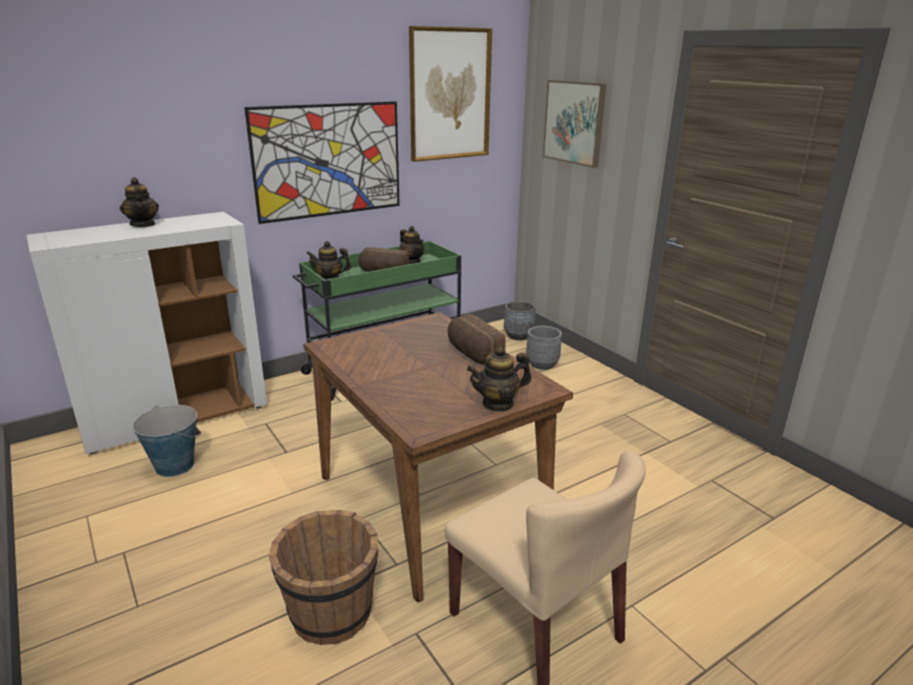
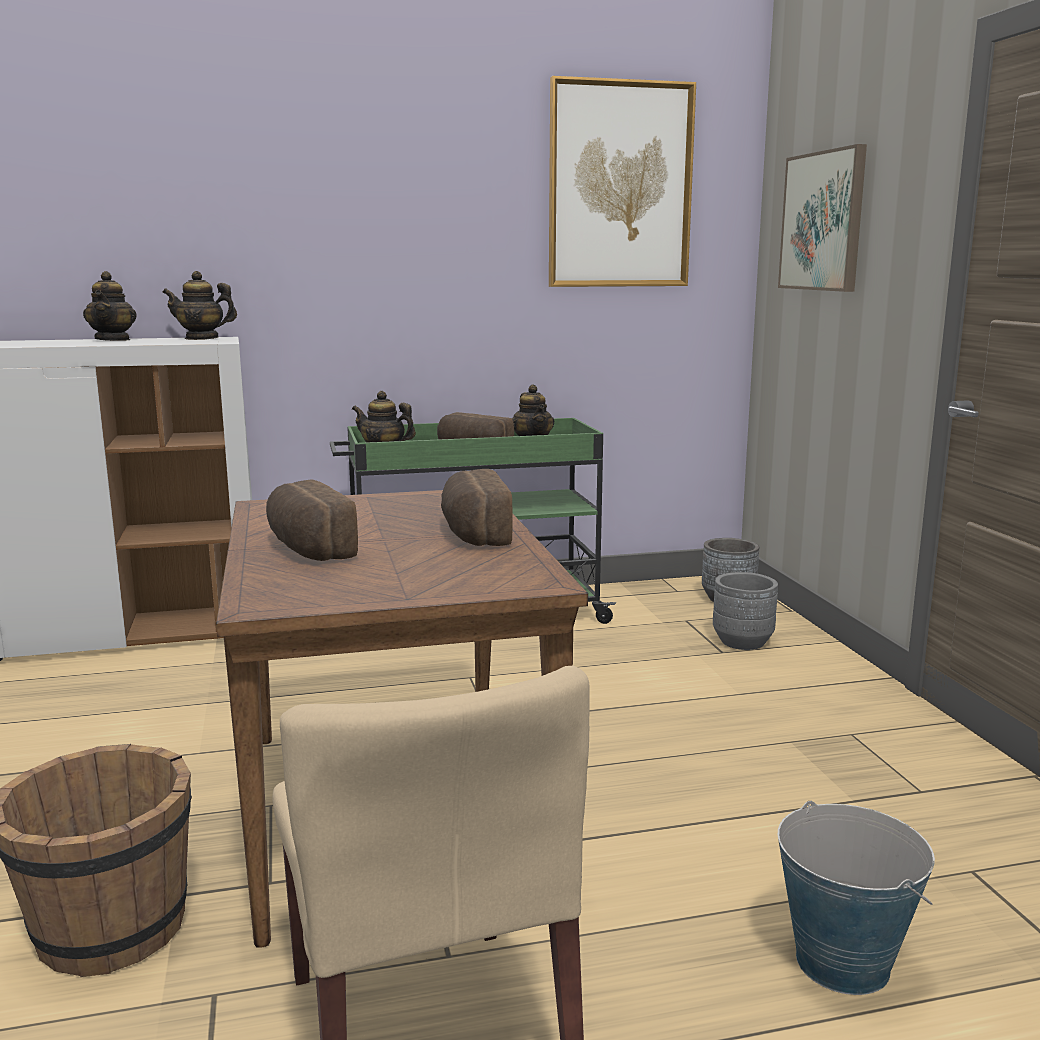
camera: 20 degrees right, 10 degrees down
(174, 465) = (78, 692): bucket -> bucket (842, 961)
(328, 160) = (408, 275): picture -> none
(395, 381) = (307, 548): none -> bread
(498, 404) = (433, 590): teapot -> teapot (202, 338)

